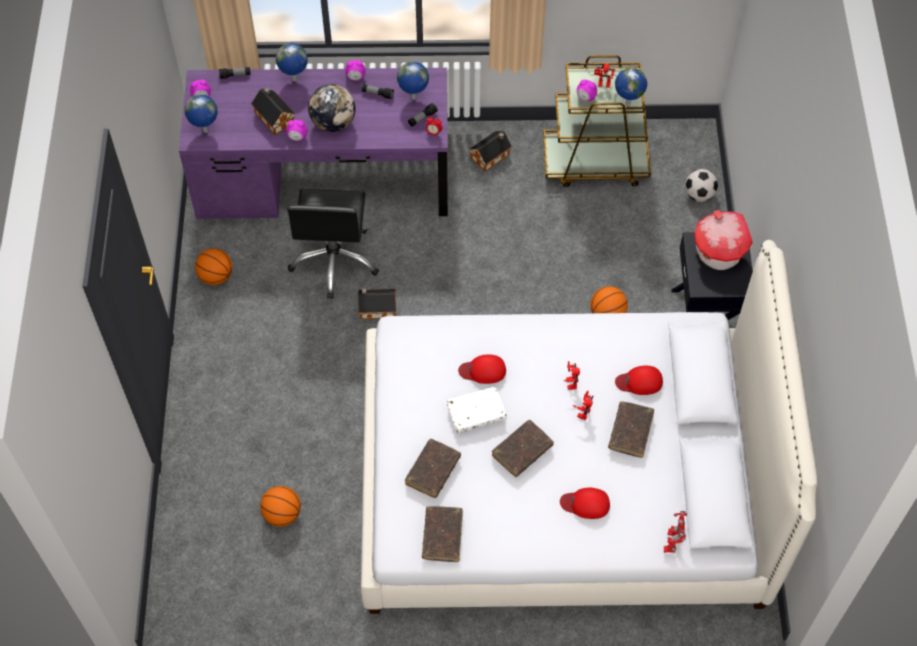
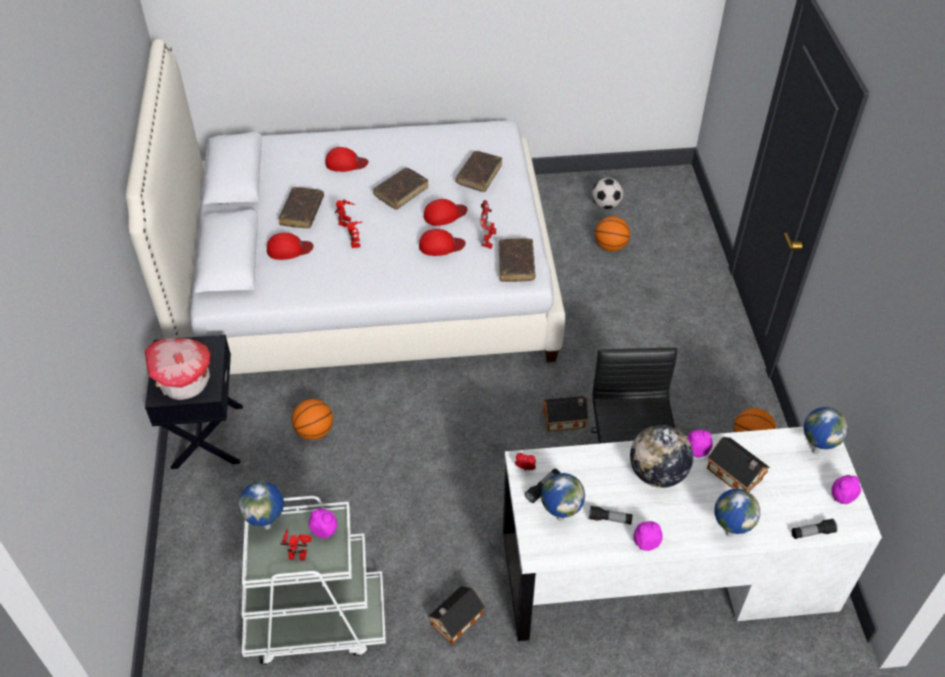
camera: 175 degrees right, 10 degrees down
(324, 179) = (666, 570): purple desk -> white desk
(442, 536) = (465, 138): brown book -> brown book (516, 264)
(476, 413) = (444, 214): white book -> red cap
(595, 162) = (315, 622): brown cart -> white cart
(672, 541) = (275, 145): toy robot -> toy robot (488, 241)
(699, 194) = (185, 585): football -> football (606, 205)

